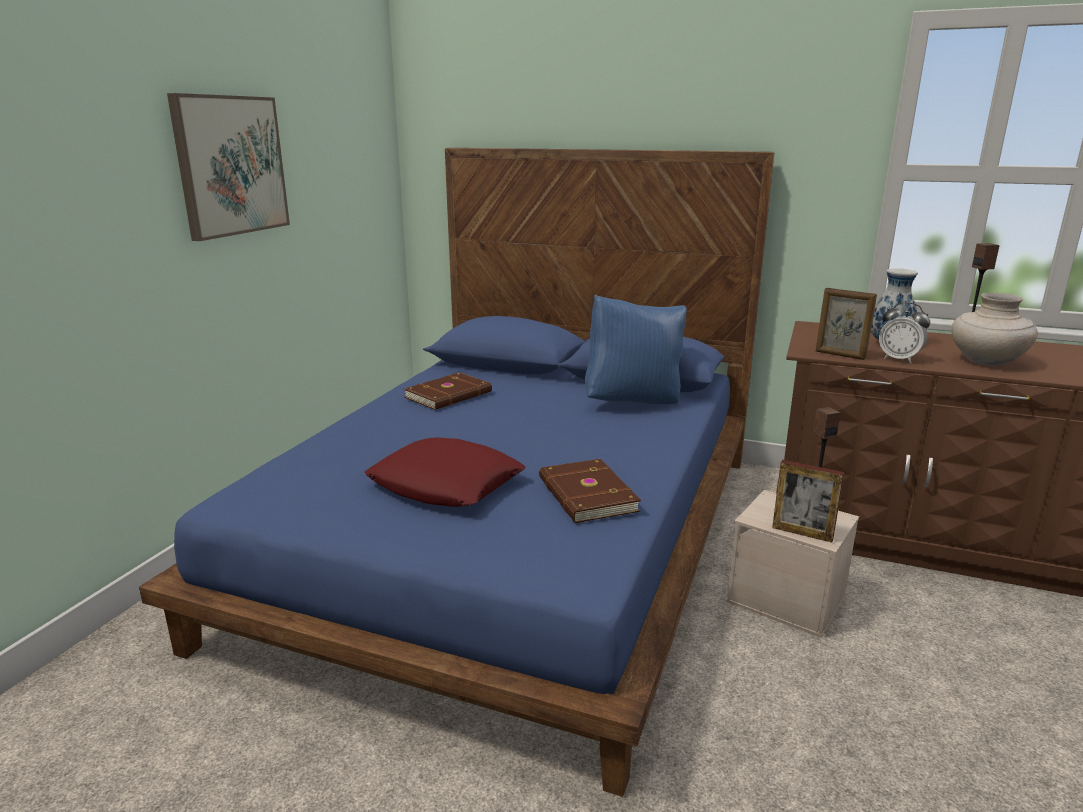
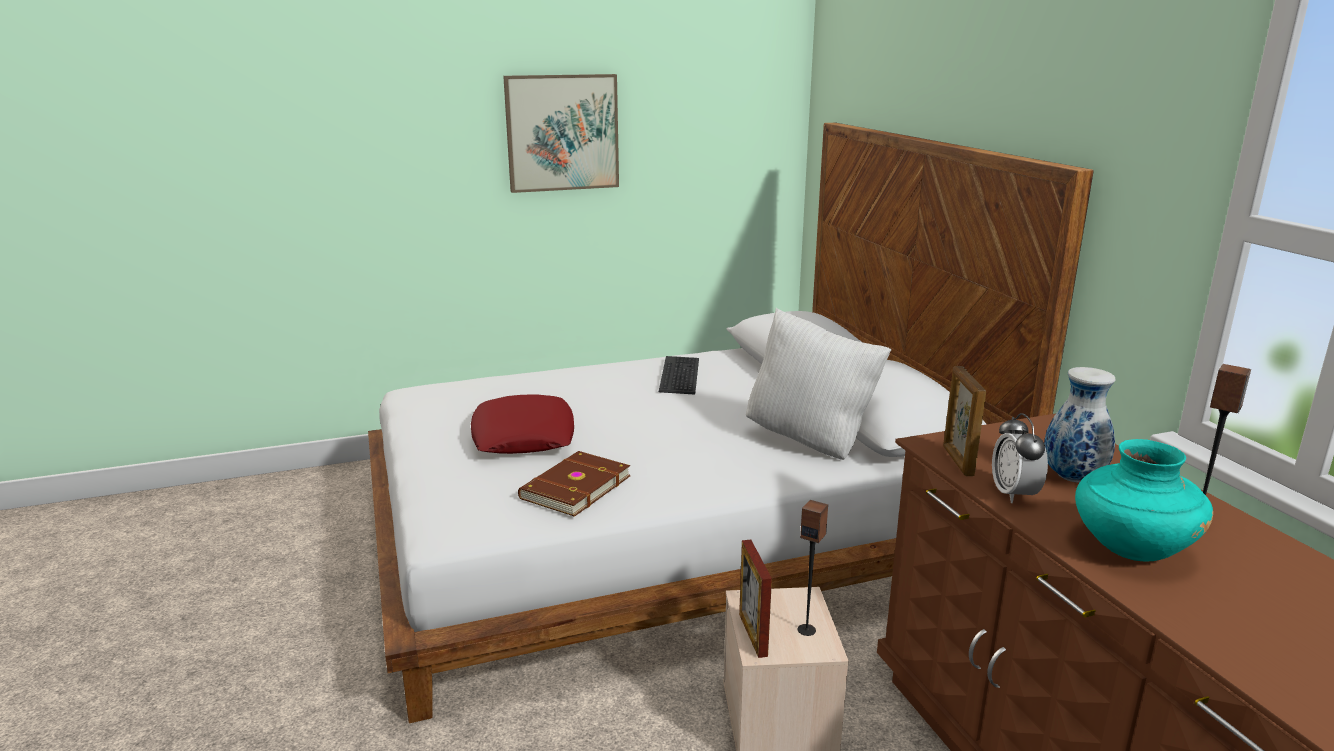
camera: 50 degrees right, 0 degrees up
(449, 395) = (680, 376): brown book -> keyboard
(515, 539) = (667, 535): blue bed -> white bed
(633, 401) = (810, 441): blue pillow -> white pillow
(986, 362) = (1131, 548): beige vase -> turquoise vase

